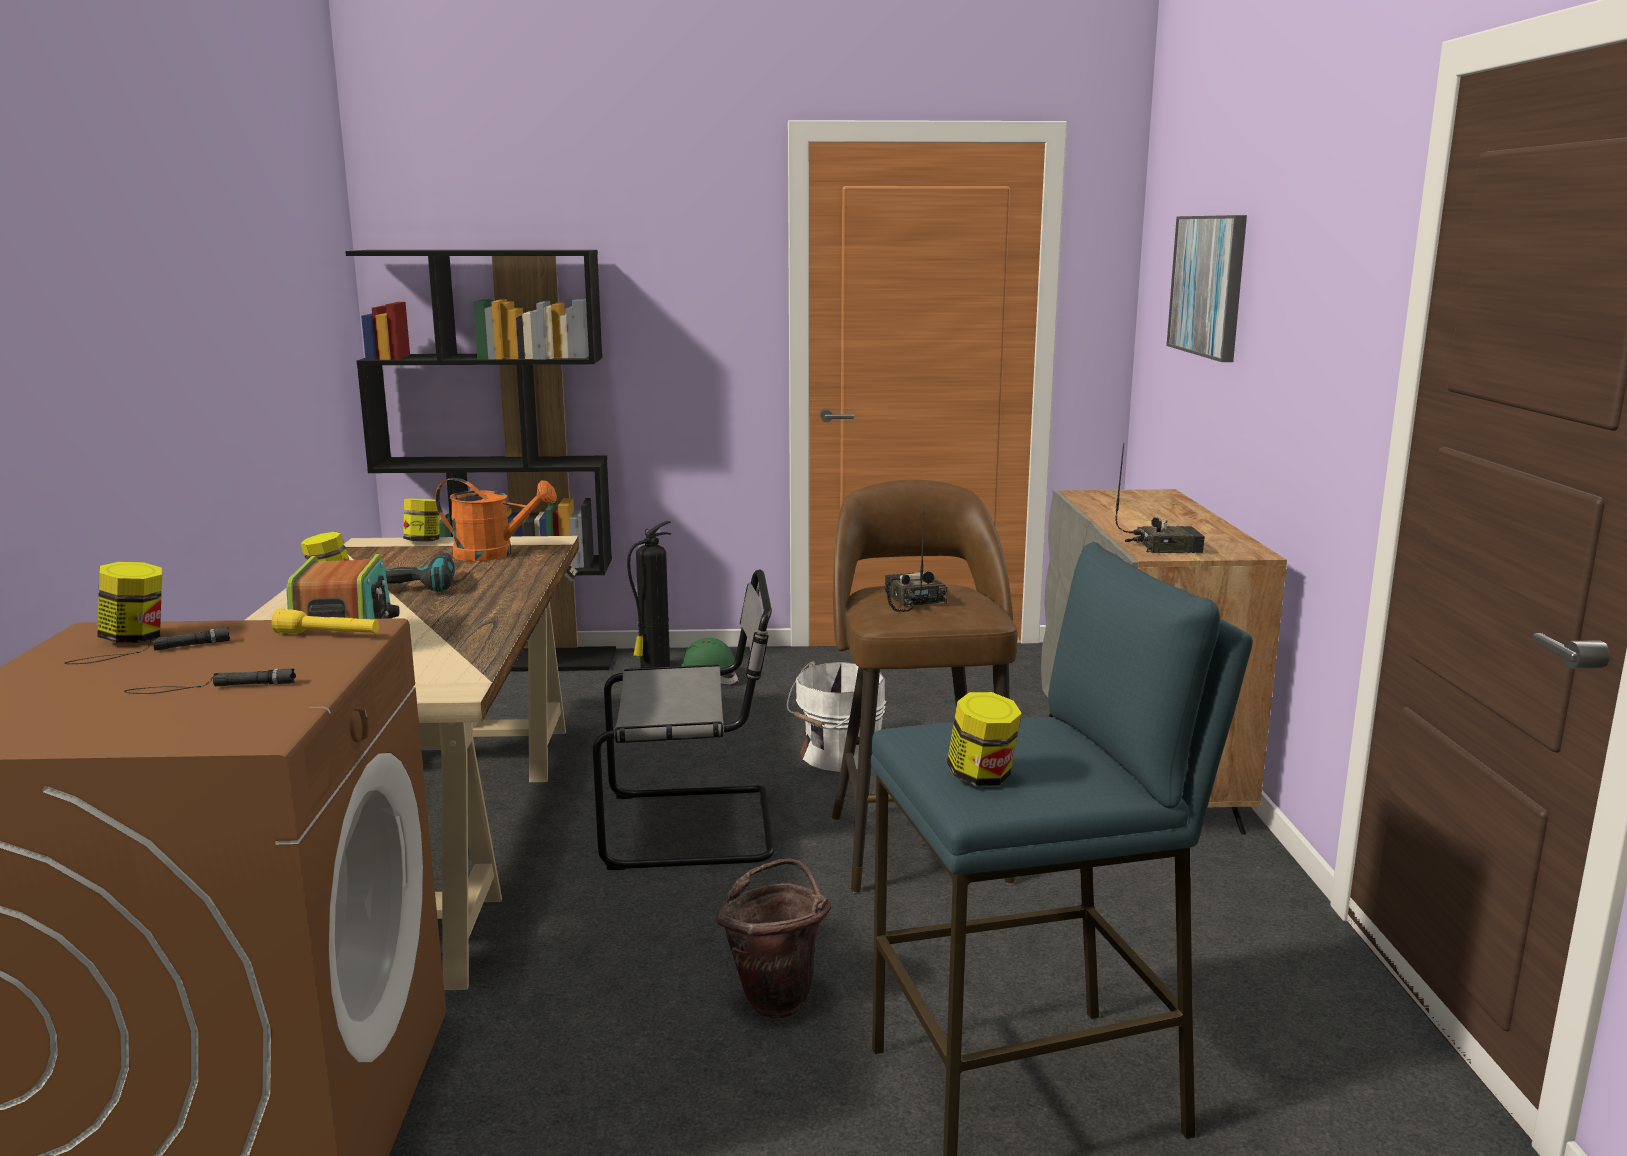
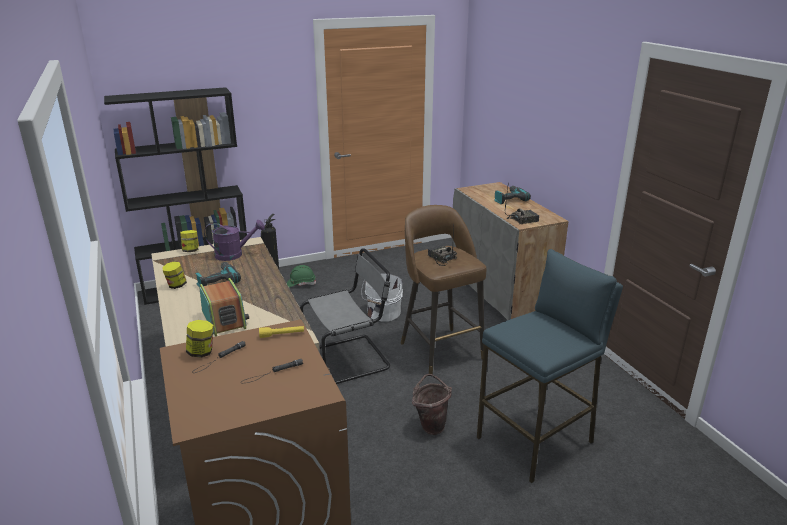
camera: 20 degrees left, 10 degrees up
(494, 554) = (234, 254): orange watering can -> purple watering can
(982, 777) = (540, 346): jar -> none
(1167, 515) = (509, 199): none -> power drill
(1208, 285) = (513, 99): picture -> none

